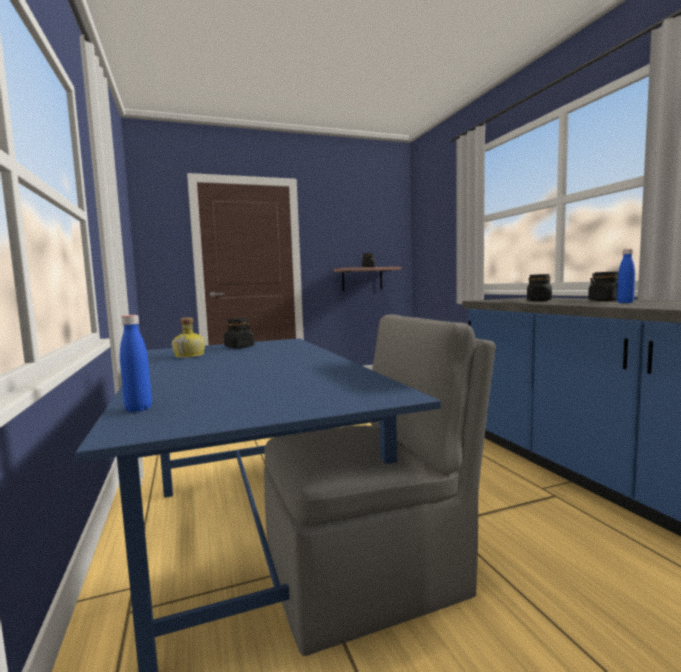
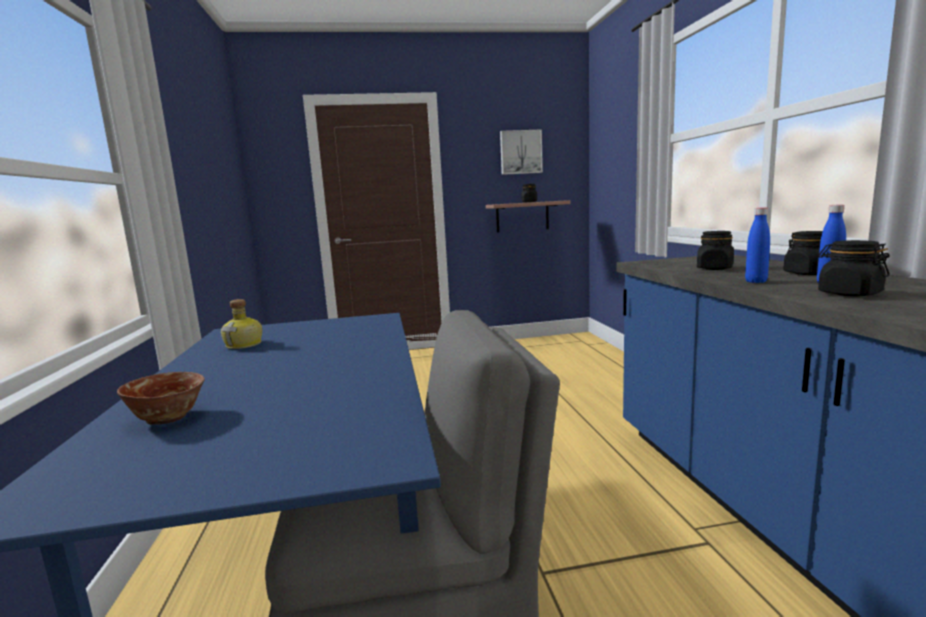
camera: 10 degrees right, 5 degrees up
(138, 409) = (76, 460): blue bottle -> blue bottle (756, 281)
(185, 389) = (168, 418): none -> bowl
(239, 347) = (314, 329): black jar -> black jar (849, 293)
(361, 229) = (520, 152): none -> picture

